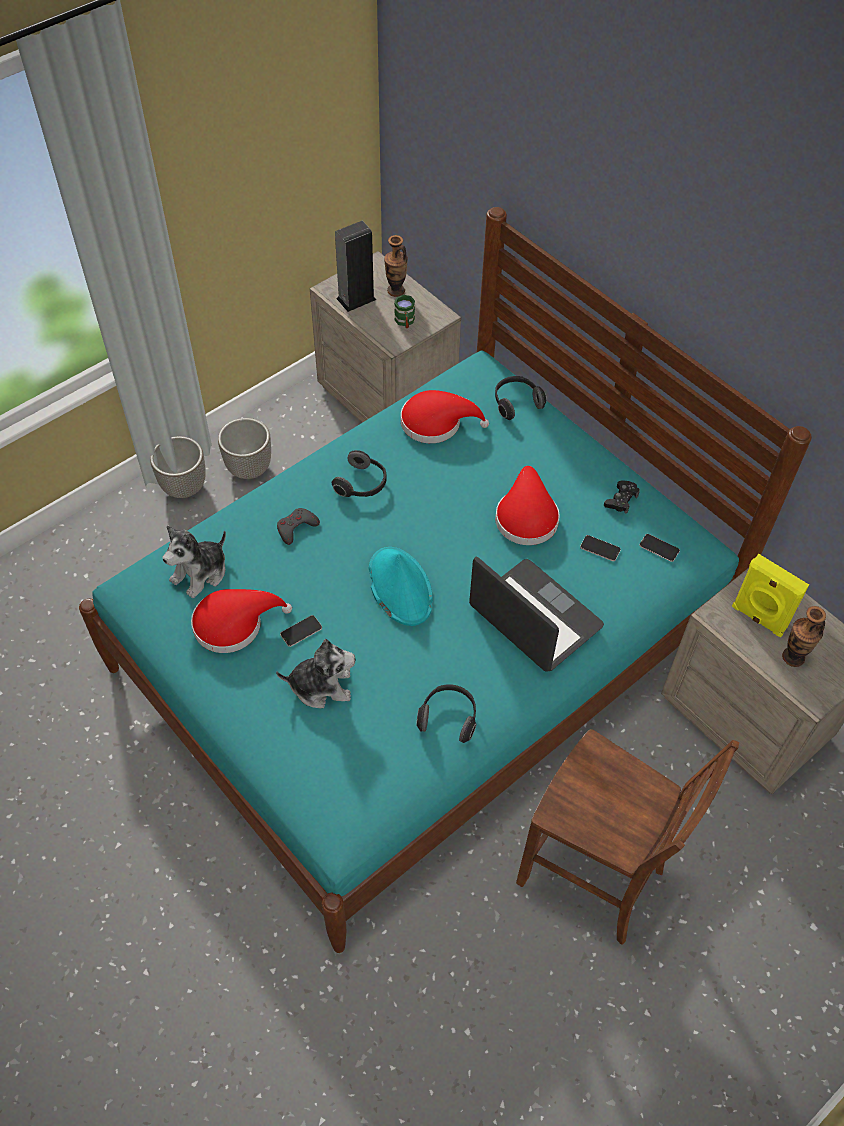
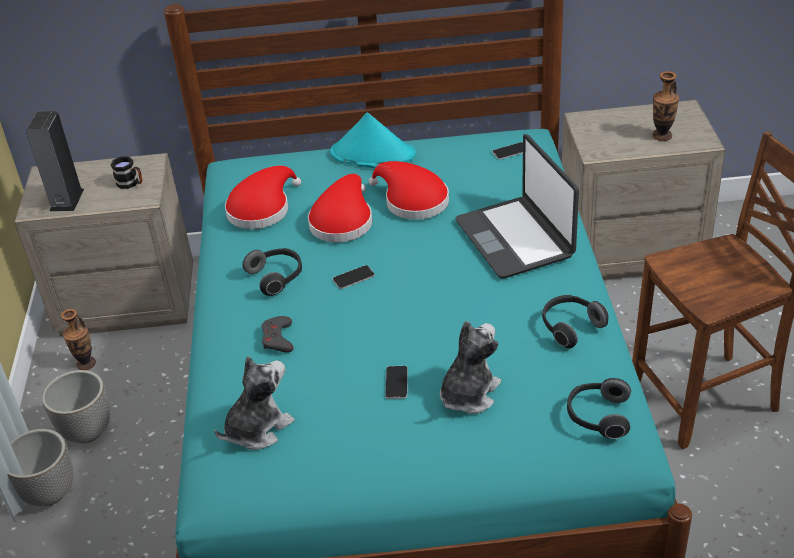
camera: 50 degrees left, 15 degrees down
(200, 573) = (257, 428): plush toy -> plush toy turned 120 degrees counterclockwise
(234, 623) = (342, 427): red hat -> red hat (342, 221)
(396, 291) = (90, 174): vase -> vase (86, 364)
(399, 587) = (410, 300): turquoise hat -> turquoise hat (372, 154)
(405, 322) = (131, 183): green mug -> black mug
(516, 403) = (293, 160): headphones -> headphones (597, 417)
(534, 618) = (515, 238): laptop -> laptop turned 105 degrees counterclockwise
(600, 548) = (482, 178): phone -> phone (353, 277)
(621, 500) = (447, 150): black game controller -> none
(758, 618) = (615, 136): yellow speaker -> none

